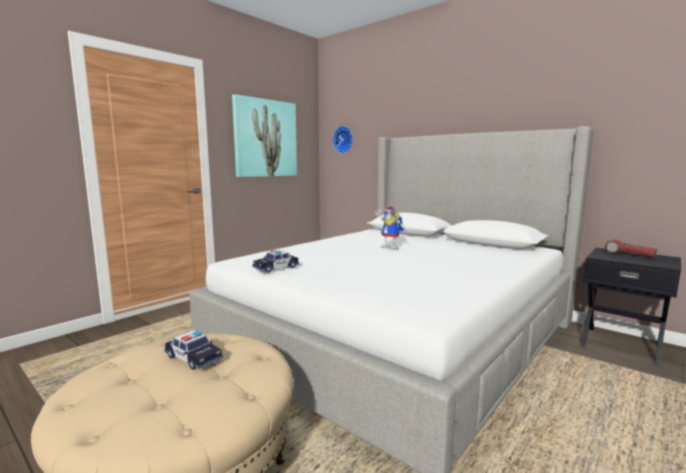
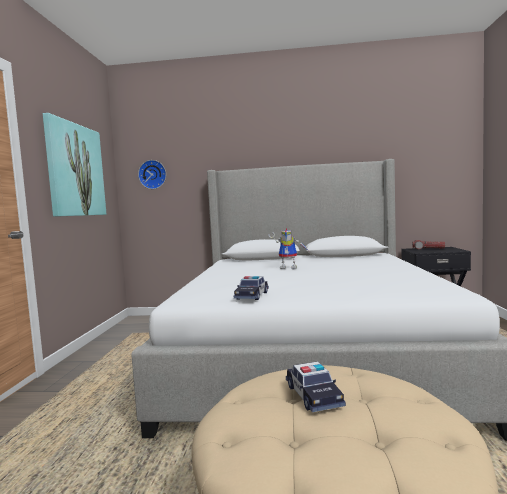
camera: 35 degrees left, 5 degrees down
(193, 358) = (313, 395): toy car -> toy car turned 75 degrees clockwise

